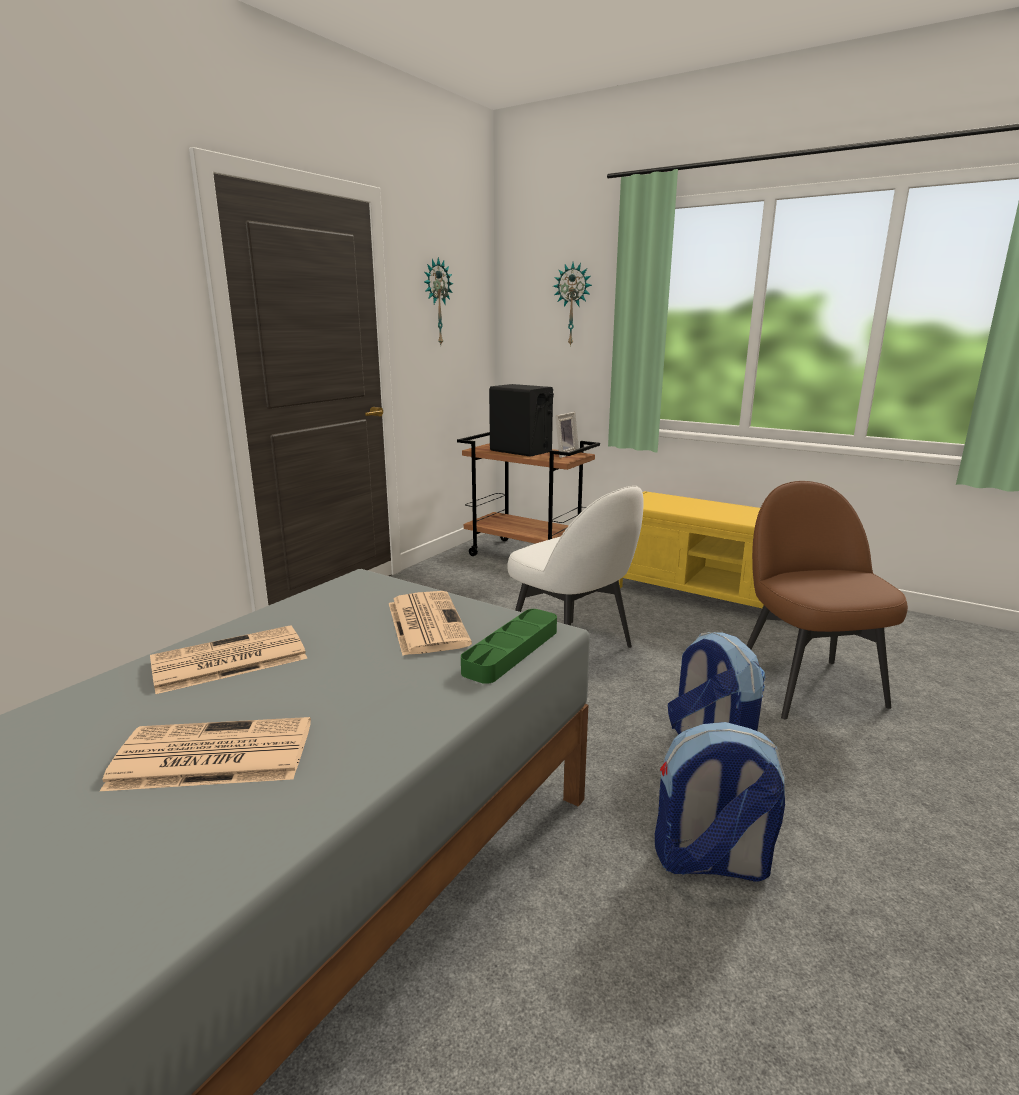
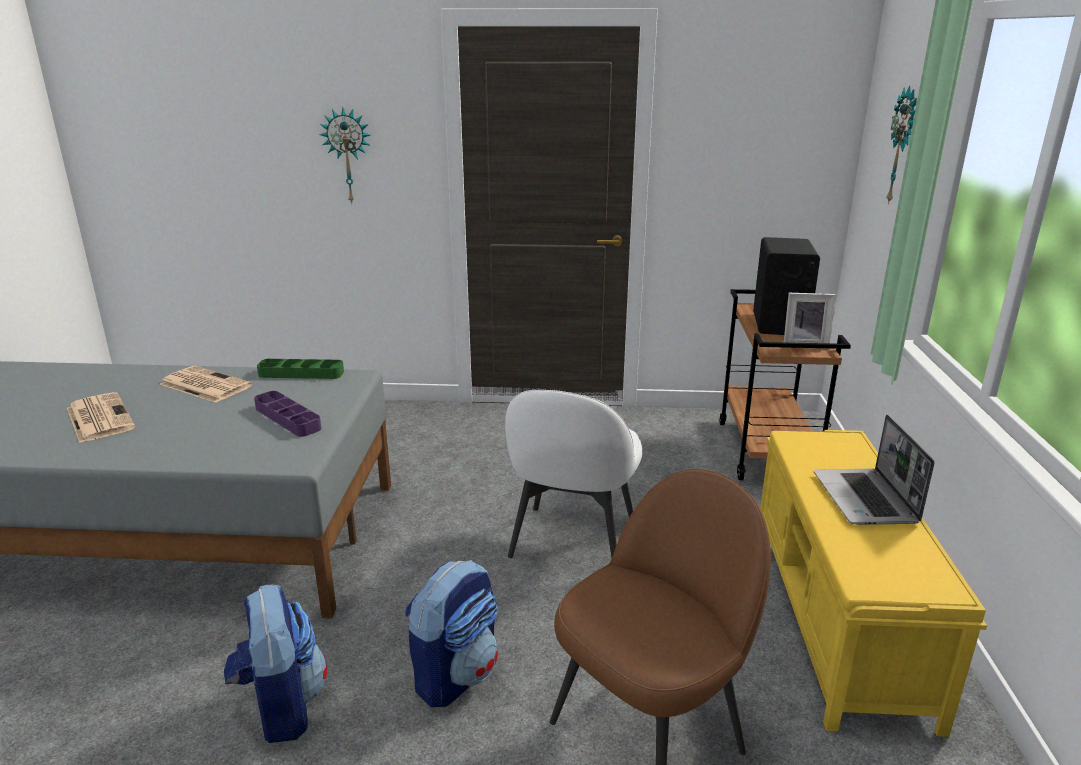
camera: 60 degrees right, 5 degrees up
(425, 623) = (287, 418): newspaper -> purple tray
(436, 302) = (737, 128): wall clock -> wall clock (348, 156)
(511, 651) = (254, 457): green tray -> green tray (301, 373)
(728, 509) = (866, 499): none -> laptop

